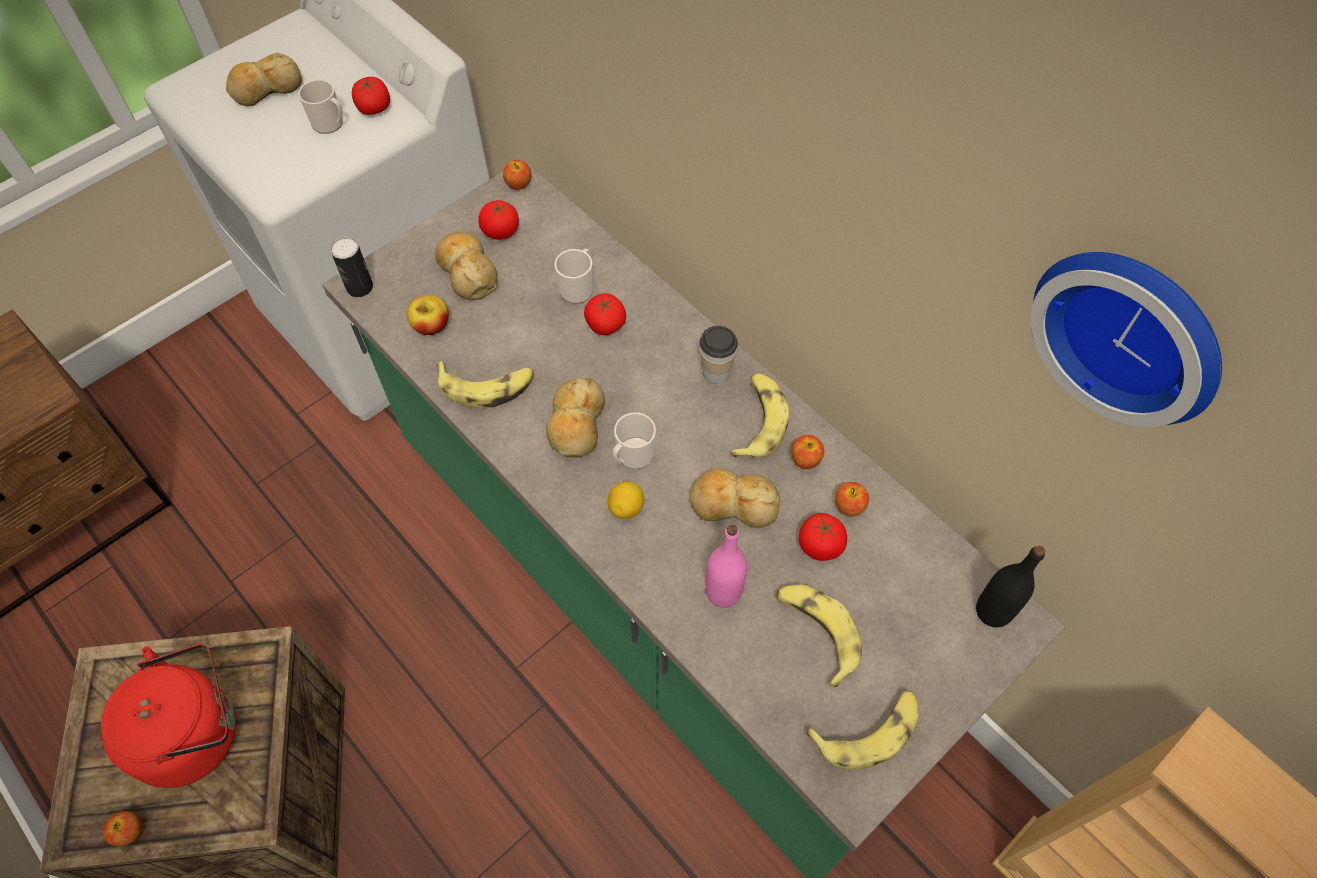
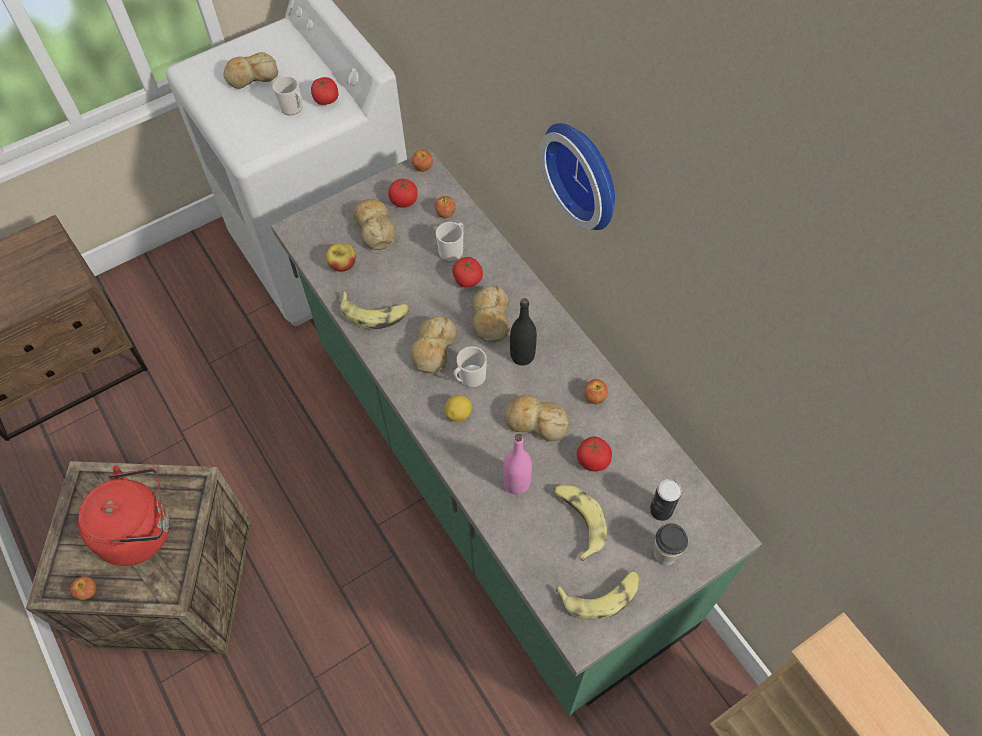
camera: 10 degrees right, 0 degrees up
(359, 287) = (296, 230): can -> can (661, 510)
(646, 374) = (491, 320): none -> bread
(716, 372) = (541, 324): cup -> cup (665, 554)
(758, 421) = (566, 364): banana -> none
(849, 506) = (620, 435): apple -> apple (445, 213)
(993, 611) = (710, 525): black bottle -> black bottle (522, 356)
(1132, 330) = (792, 334): wall clock -> wall clock (586, 173)

